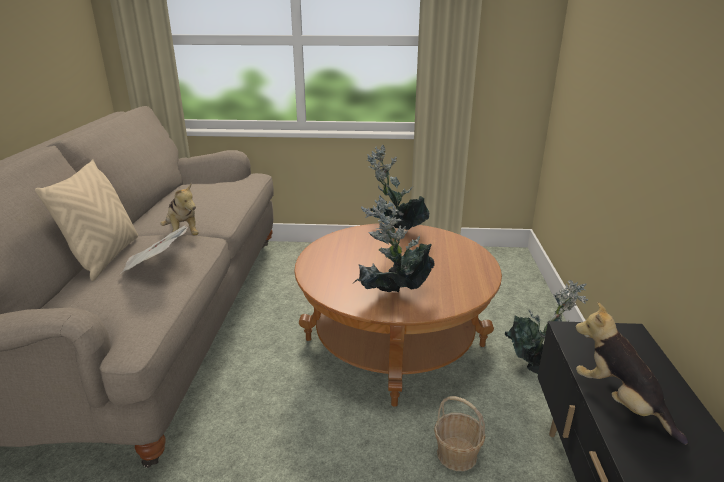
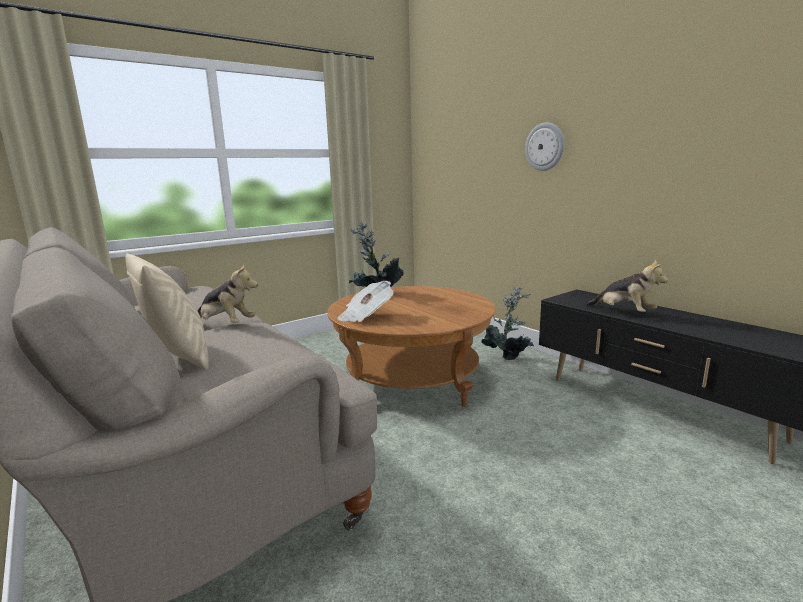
camera: 40 degrees left, 10 degrees down
(156, 265) = (258, 341): newspaper -> newspaper (365, 316)
(392, 297) = (443, 318): potted plant -> none
(457, 455) = (531, 409): basket -> none
(620, 402) = (623, 312): plush toy -> plush toy turned 150 degrees counterclockwise
(666, 79) = (545, 147): none -> wall clock

